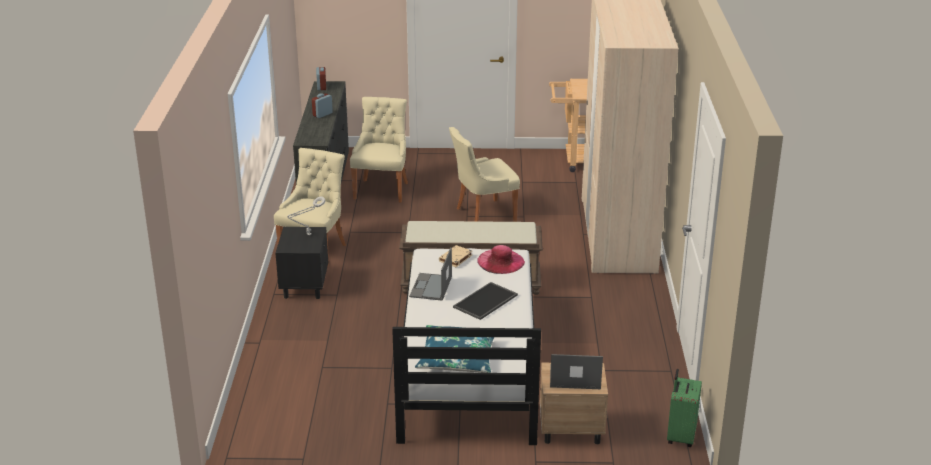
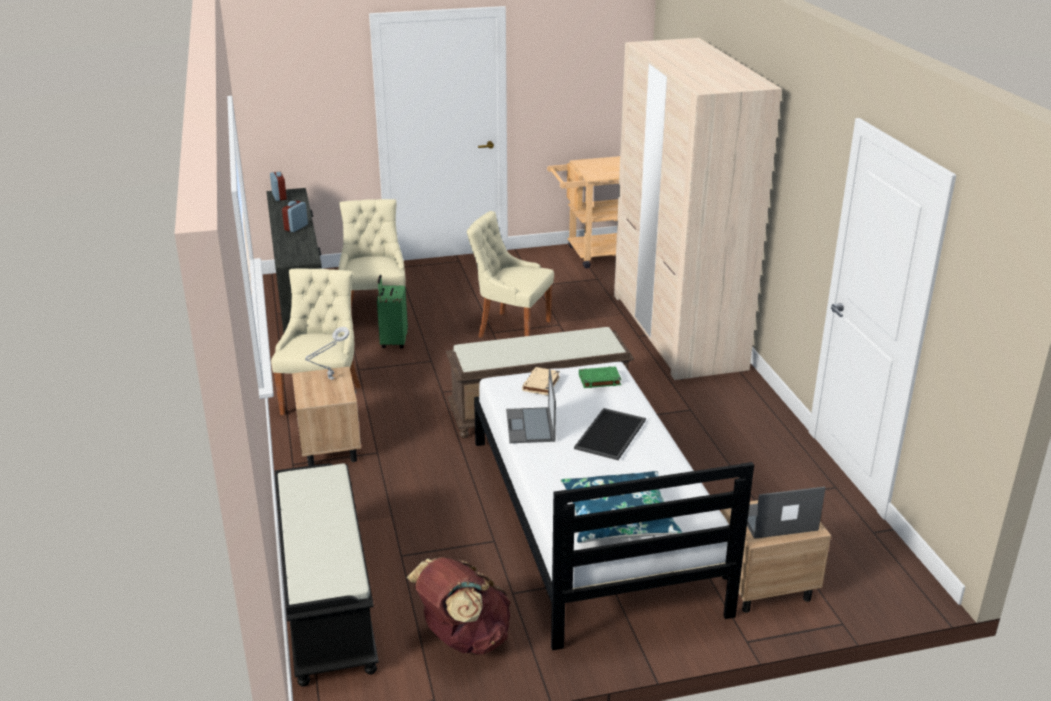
camera: 15 degrees left, 0 degrees up
(259, 387) = (326, 601): none -> black bench
(305, 286) = (330, 447): black nightstand -> beige nightstand
(339, 426) = (463, 638): none -> brown backpack
(483, 215) = (511, 328): beige chair -> beige chair turned 60 degrees clockwise
(500, 261) = (599, 380): pink hat -> green book
(680, 436) = (899, 572): green suitcase -> green suitcase (393, 342)

